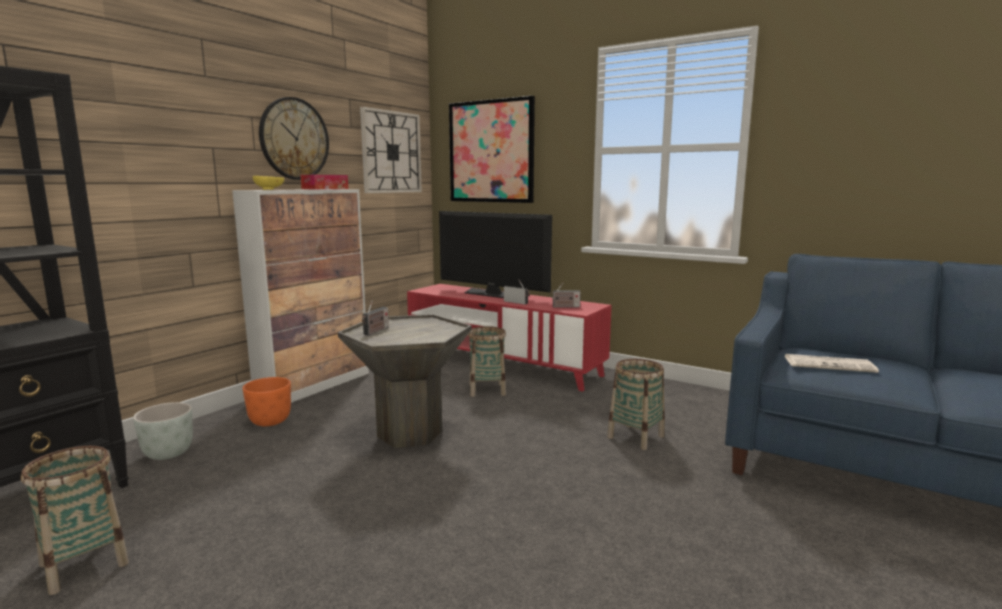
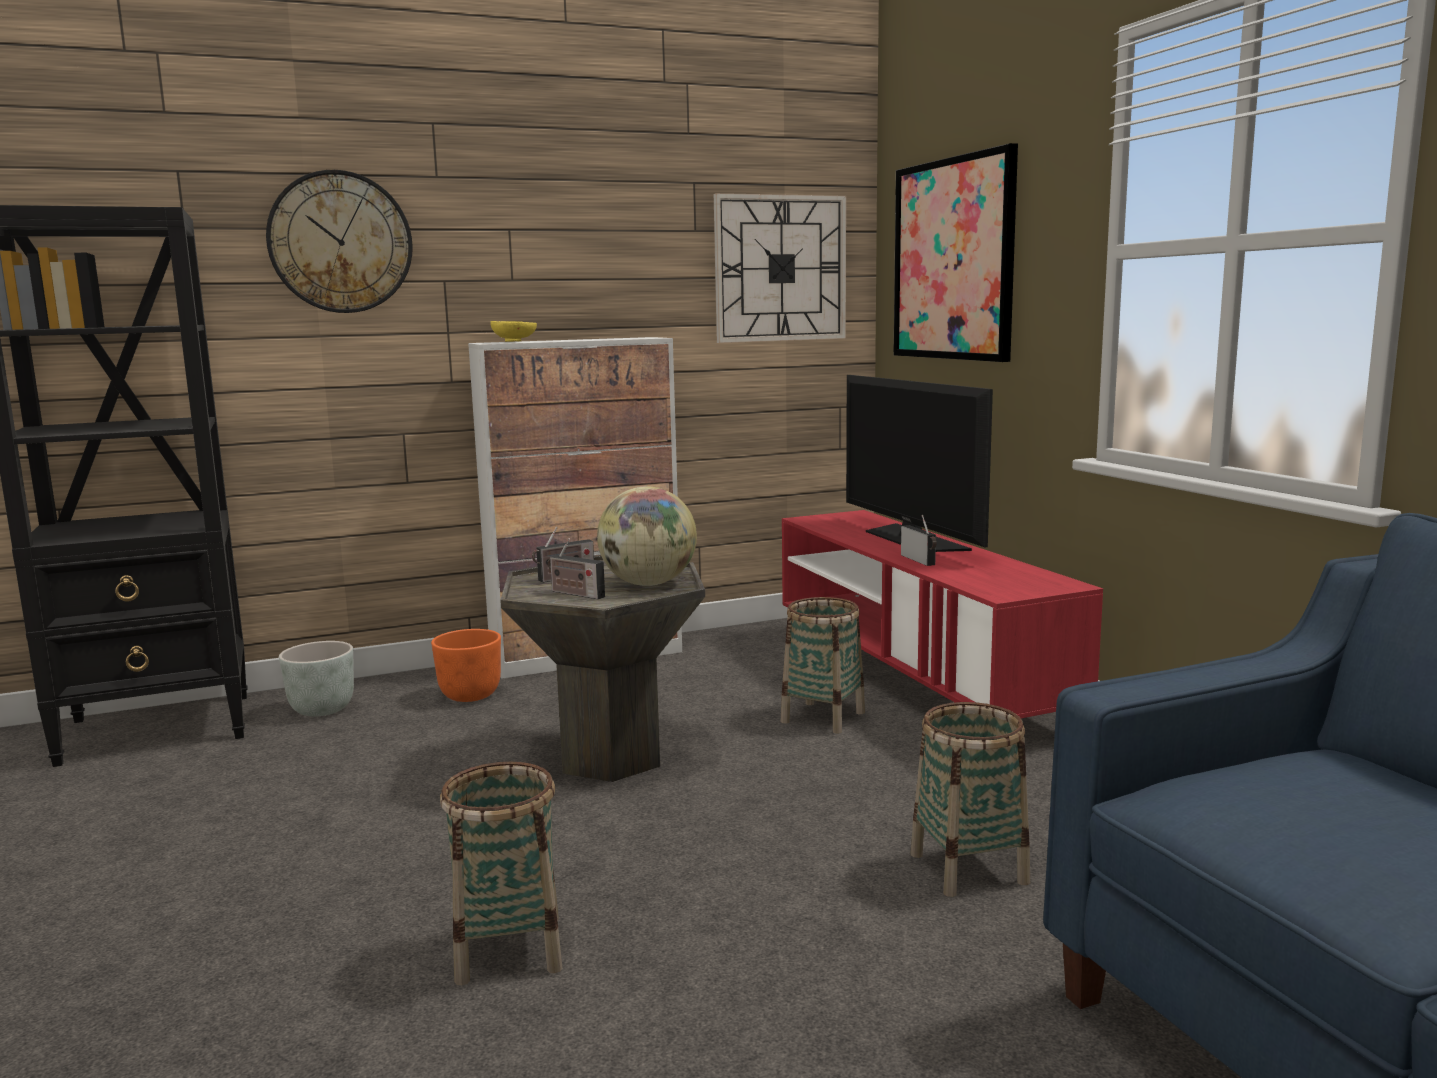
camera: 35 degrees right, 0 degrees up
(84, 564) = (111, 812): basket -> basket (508, 949)
(294, 139) = (581, 258): wall clock -> wall clock (340, 242)
(325, 189) = (618, 338): tissue box -> none
(431, 327) = (648, 584): none -> globe
(564, 307) = (992, 580): radio -> radio (575, 594)
(829, 364) = (1297, 803): newspaper -> none

